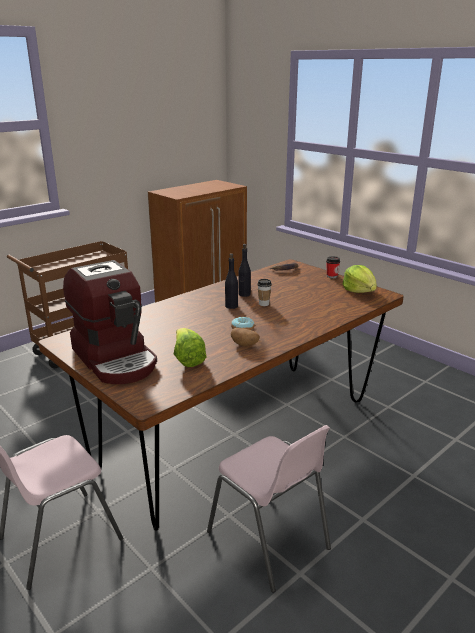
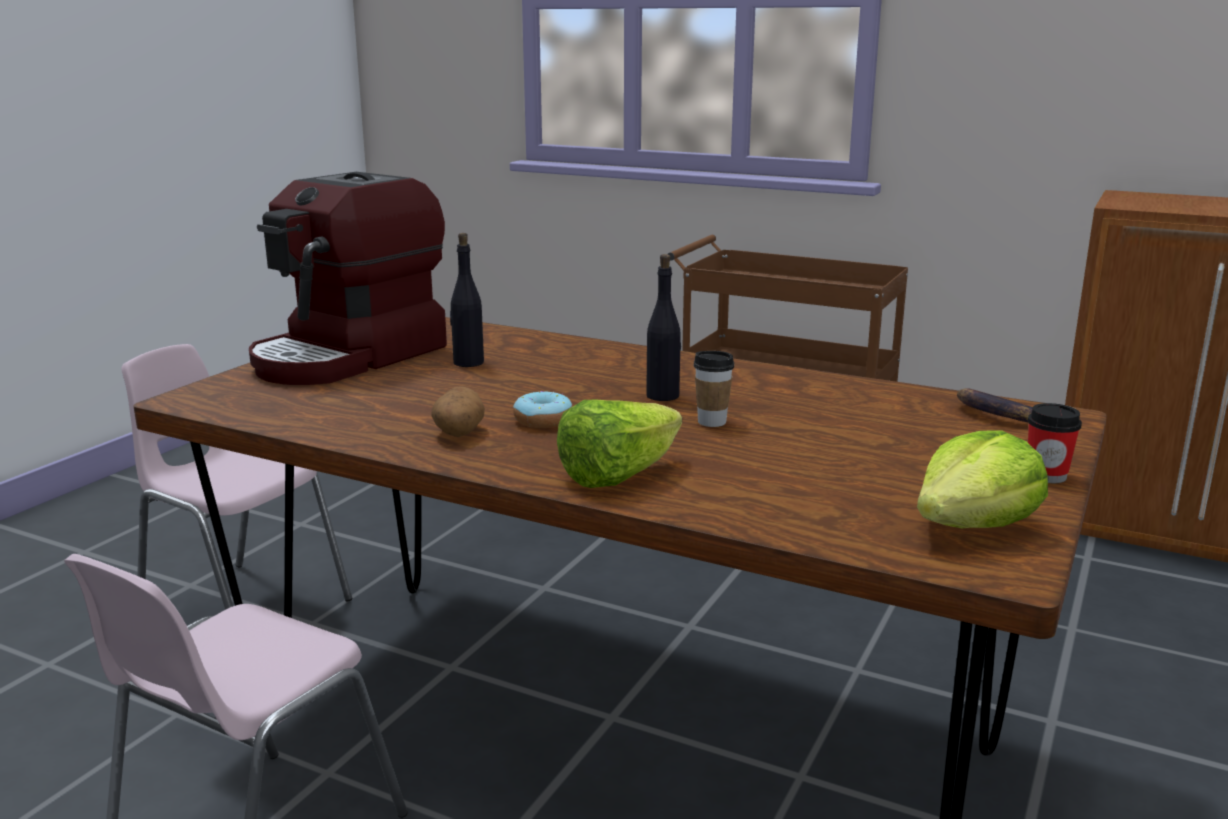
camera: 70 degrees right, 5 degrees down
(188, 359) = (366, 399): lettuce -> lettuce (617, 476)
(244, 294) = (749, 397): black bottle -> black bottle (468, 363)

